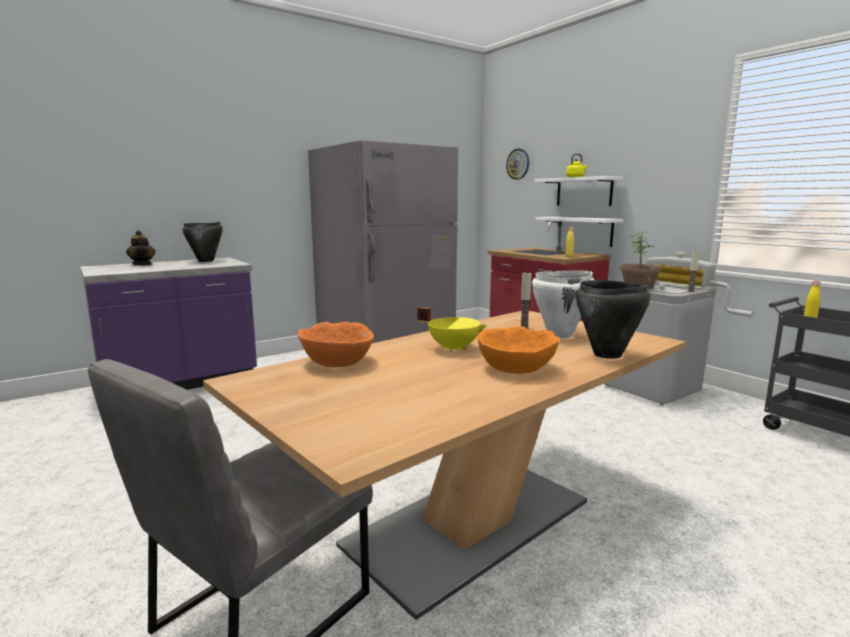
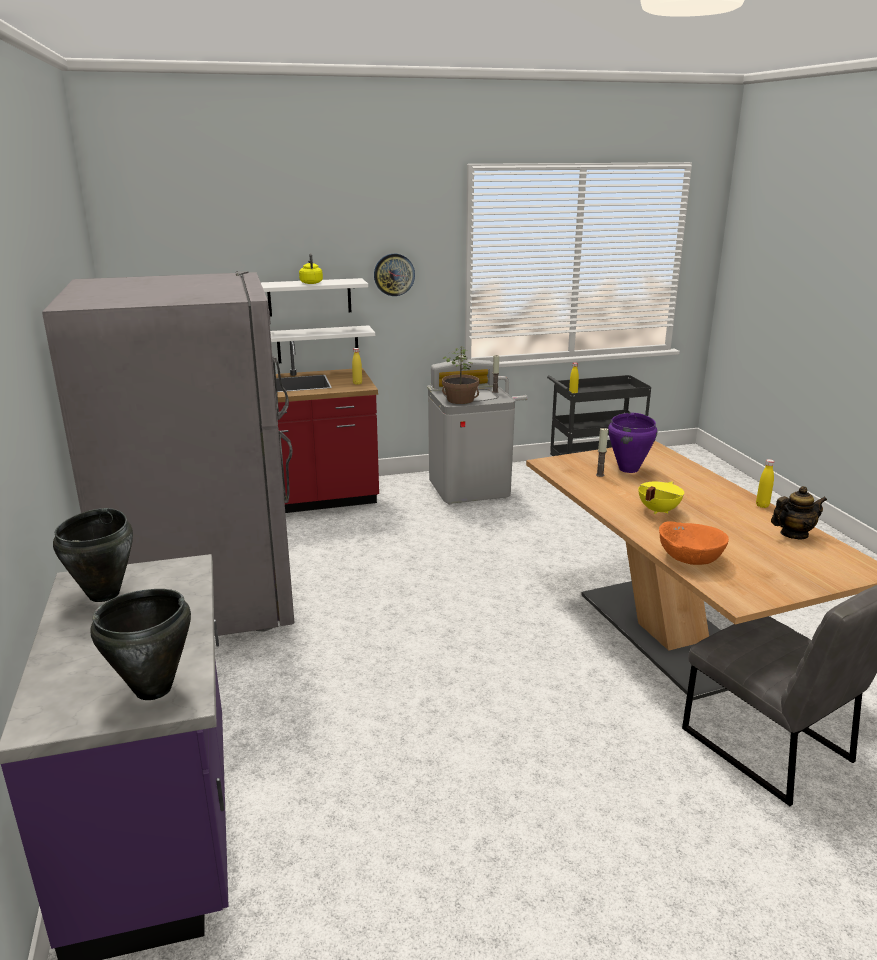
camera: 70 degrees left, 10 degrees up
(142, 264) = (76, 662): teapot -> teapot (793, 534)
(516, 368) = (714, 500): orange bowl -> none
(518, 164) = (183, 260): wall clock -> wall clock (394, 274)
(535, 390) = (762, 505): none -> yellow bottle
(560, 335) = (629, 469): white cooking pot -> purple cooking pot
(607, 355) = (686, 469): black cooking pot -> black cooking pot (154, 689)

